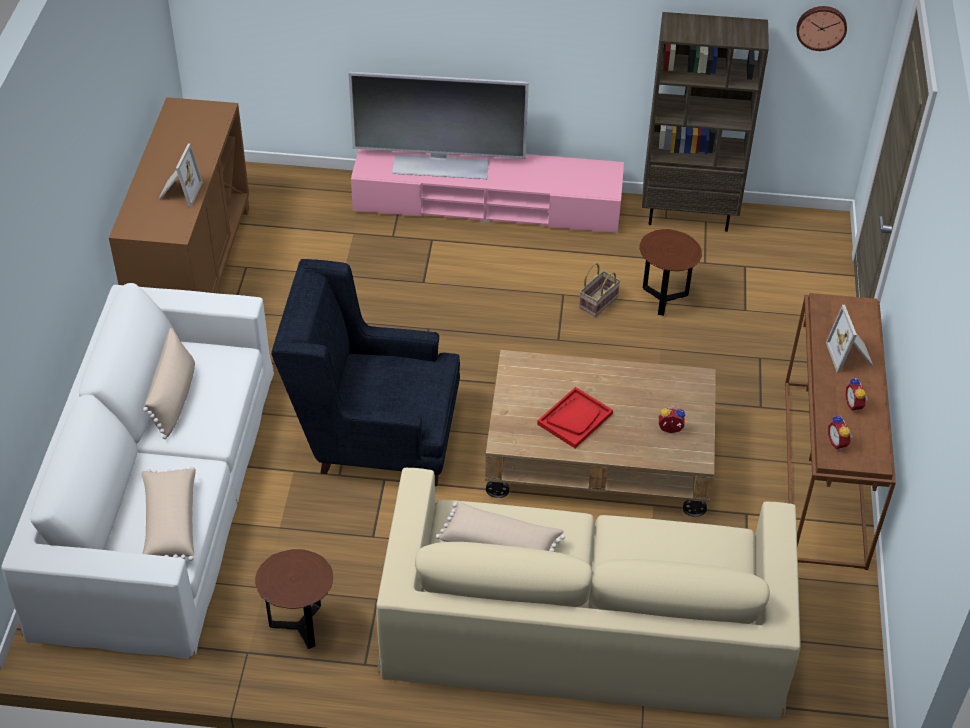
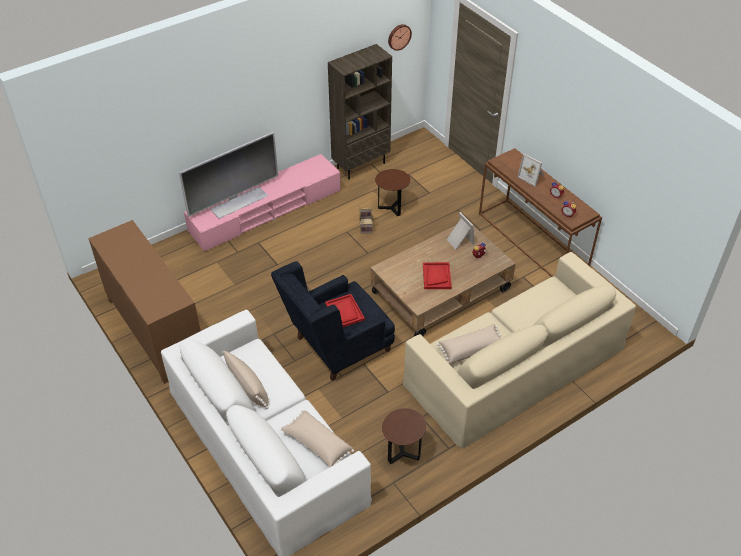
camera: 40 degrees left, 0 degrees up
(179, 192) = (157, 280): picture frame -> picture frame (459, 241)
(390, 384) = (345, 312): none -> red tray

